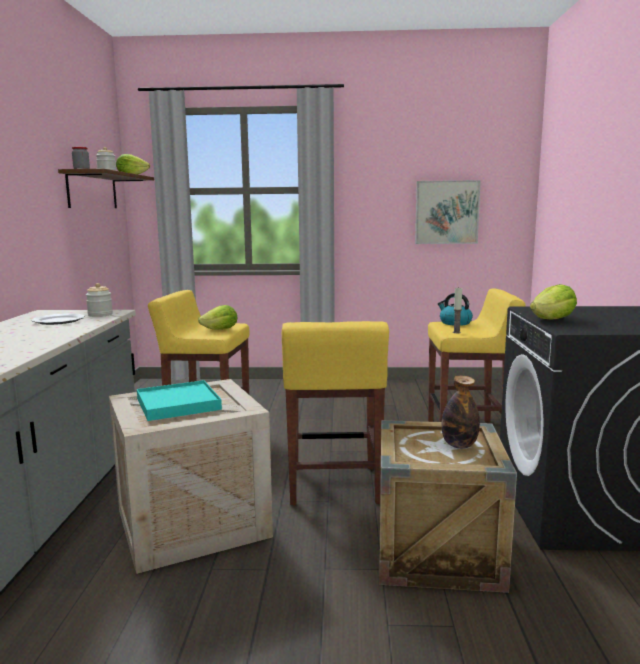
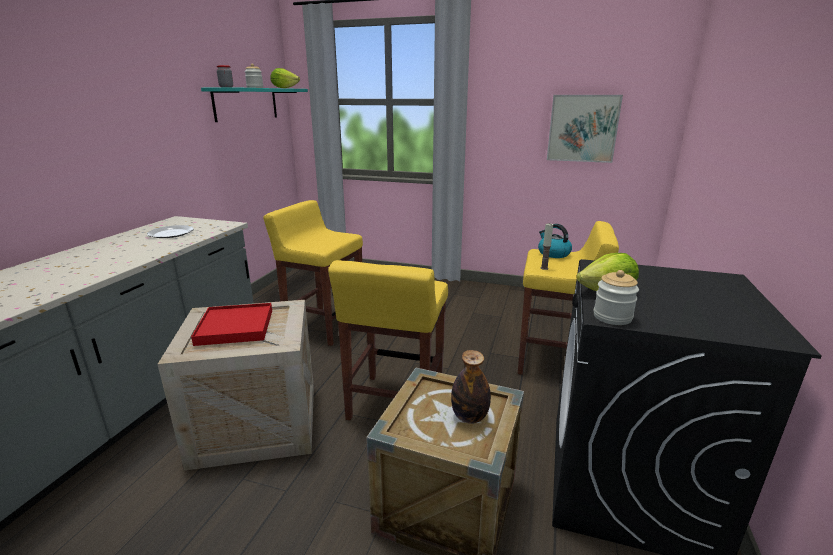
camera: 15 degrees right, 10 degrees up
(92, 191) = (246, 104): brown shelf -> turquoise shelf
(100, 315) = (211, 227): jar -> jar (612, 317)
(178, 404) = (235, 327): turquoise tray -> red tray
(220, 330) = (329, 242): lettuce -> none

